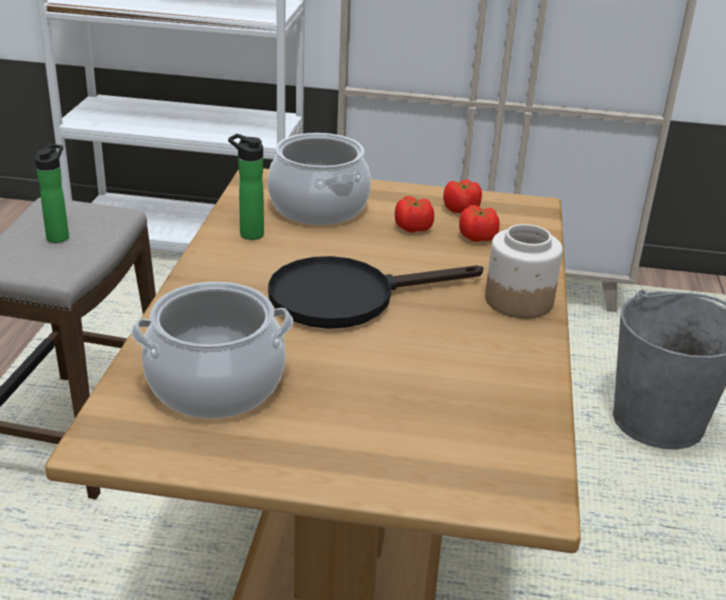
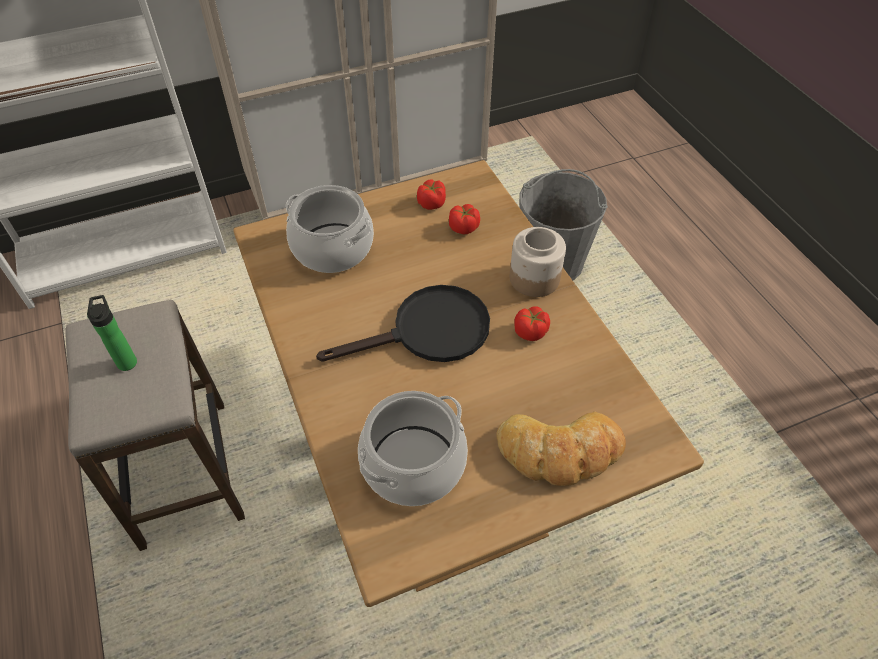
camera: 30 degrees left, 20 degrees up
(248, 233) = (306, 302): bottle -> none
(348, 297) = (428, 332): black frying pan -> black frying pan turned 150 degrees counterclockwise
(392, 446) = (560, 452): none -> bread
(413, 228) = (415, 239): tomato -> tomato (530, 332)

